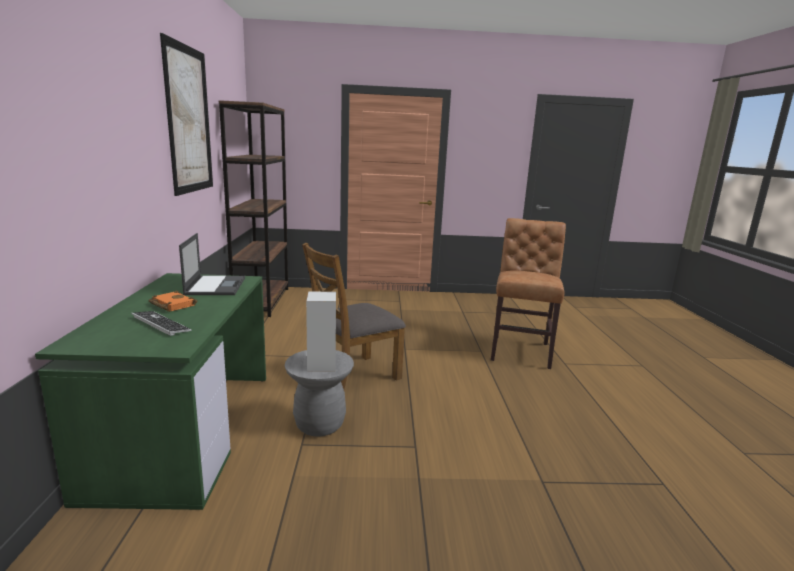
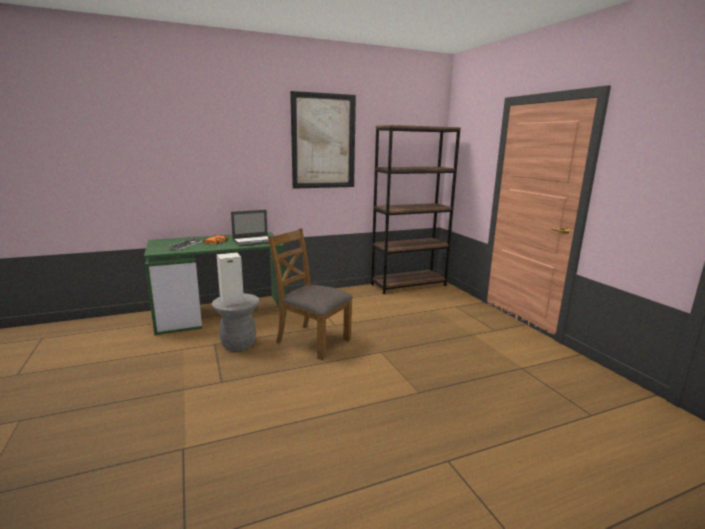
camera: 70 degrees right, 0 degrees up
(520, 350) = (451, 420): brown chair -> none

